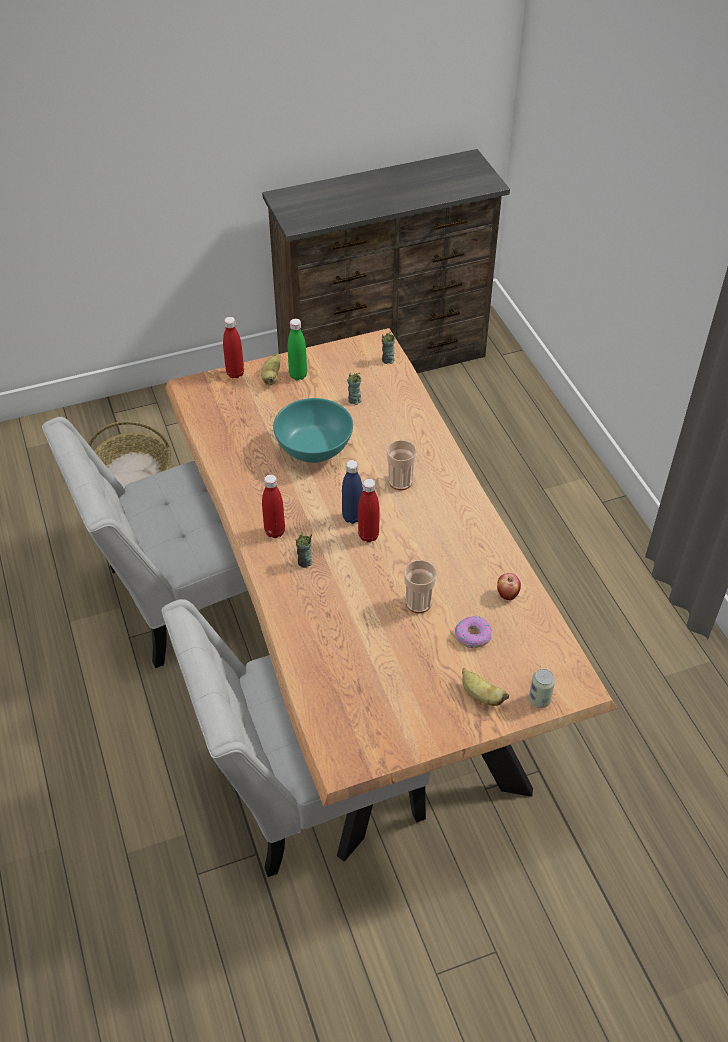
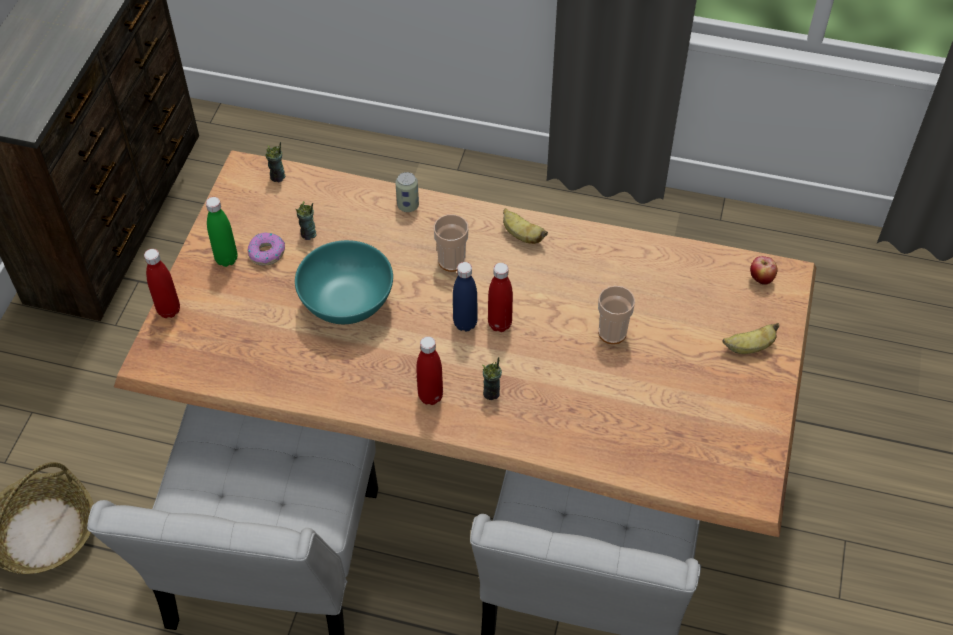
camera: 55 degrees left, 5 degrees up
(271, 377) = (207, 282): banana -> banana (521, 235)
(472, 635) = (679, 315): donut -> donut (266, 253)
(507, 594) = (652, 263): apple -> apple (761, 279)
(539, 700) = (781, 310): can -> can (408, 206)

